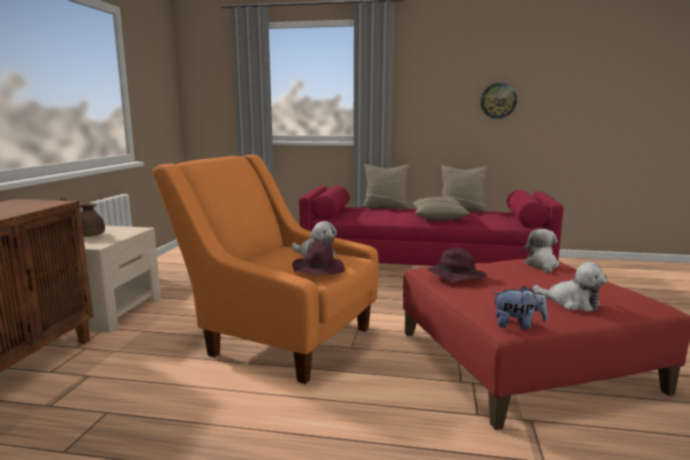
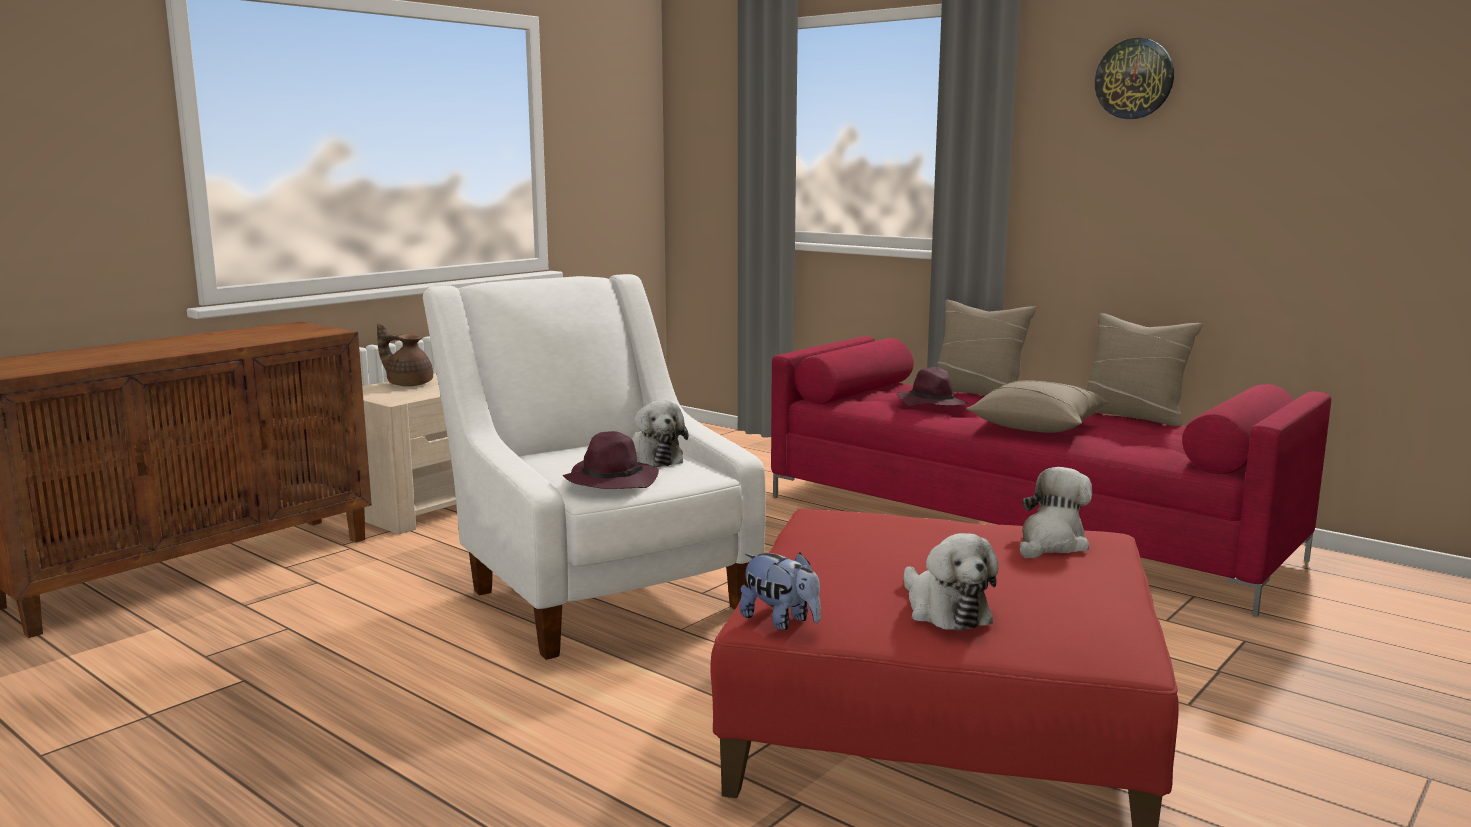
camera: 30 degrees right, 0 degrees up
(279, 338) = (598, 591): orange armchair -> white armchair
(455, 276) = (833, 530): purple hat -> purple hat (931, 404)
(498, 101) = (1246, 172): wall clock -> wall clock (1134, 79)

